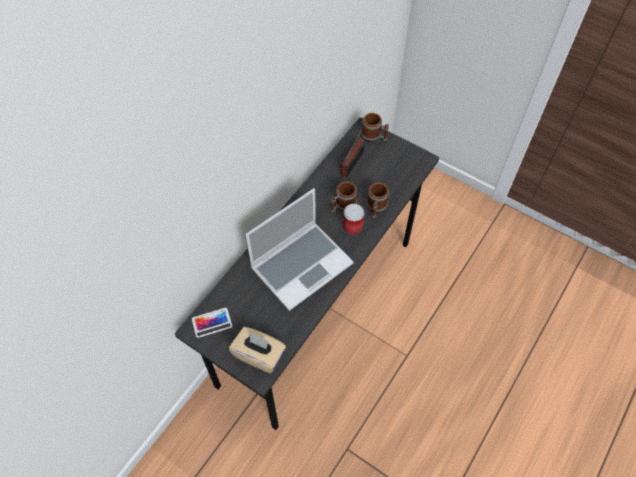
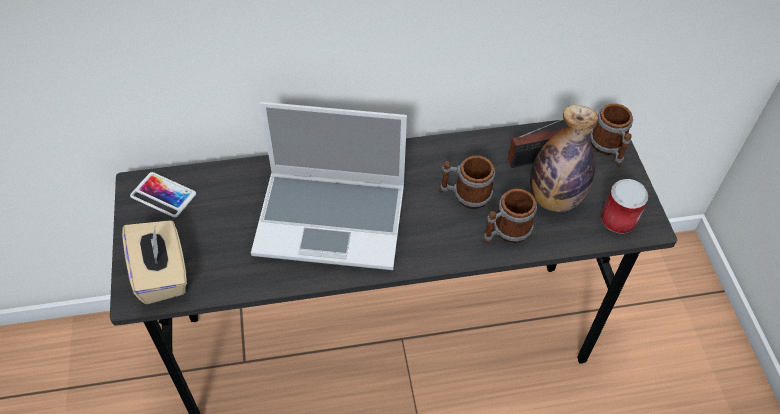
camera: 45 degrees right, 5 degrees down
(352, 226) = (449, 228): can -> can (618, 220)
(377, 177) = (554, 198): none -> bottle

